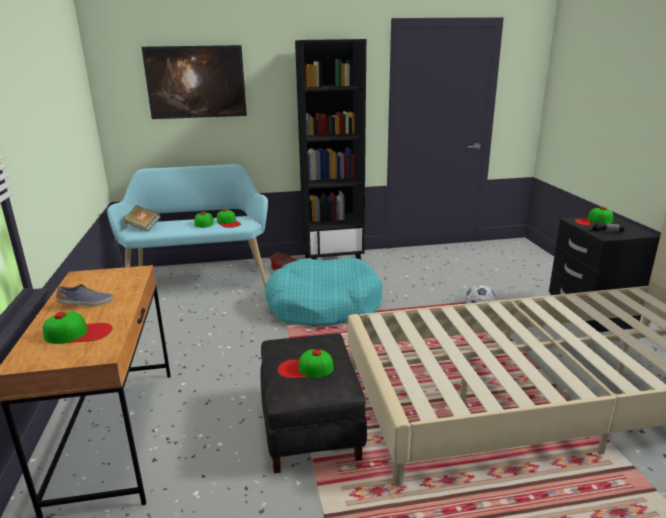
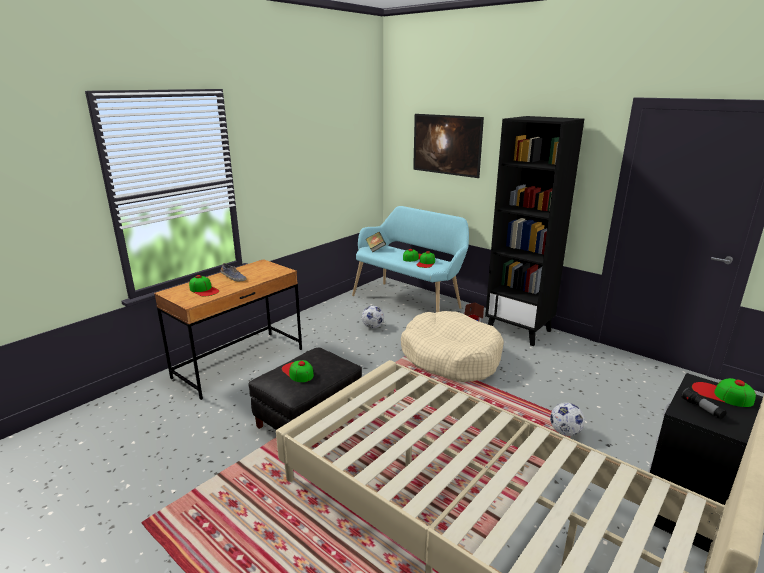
camera: 50 degrees right, 0 degrees up
(207, 316) = (373, 327): none -> football
(323, 305) = (450, 357): turquoise dog bed -> beige dog bed

